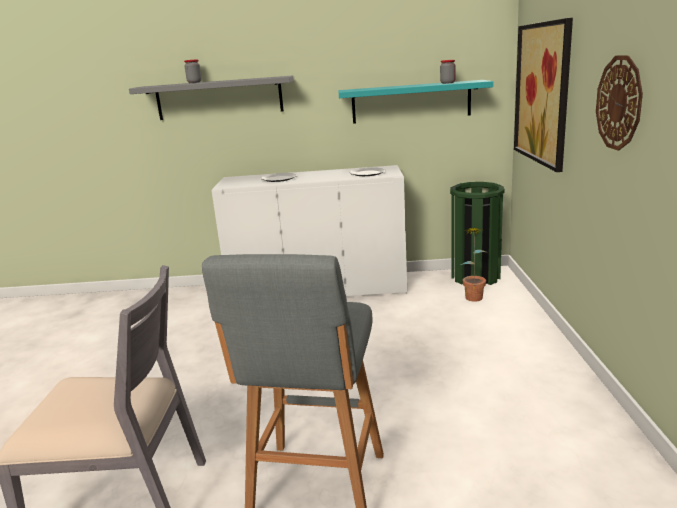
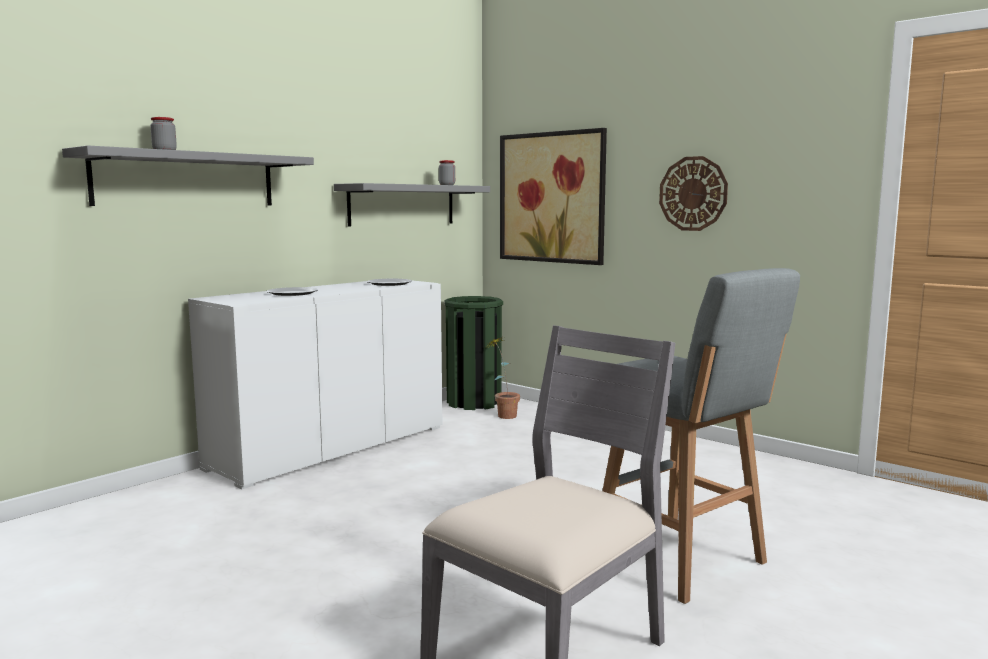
camera: 50 degrees left, 10 degrees down
(411, 102) = (402, 205): turquoise shelf -> grey shelf

